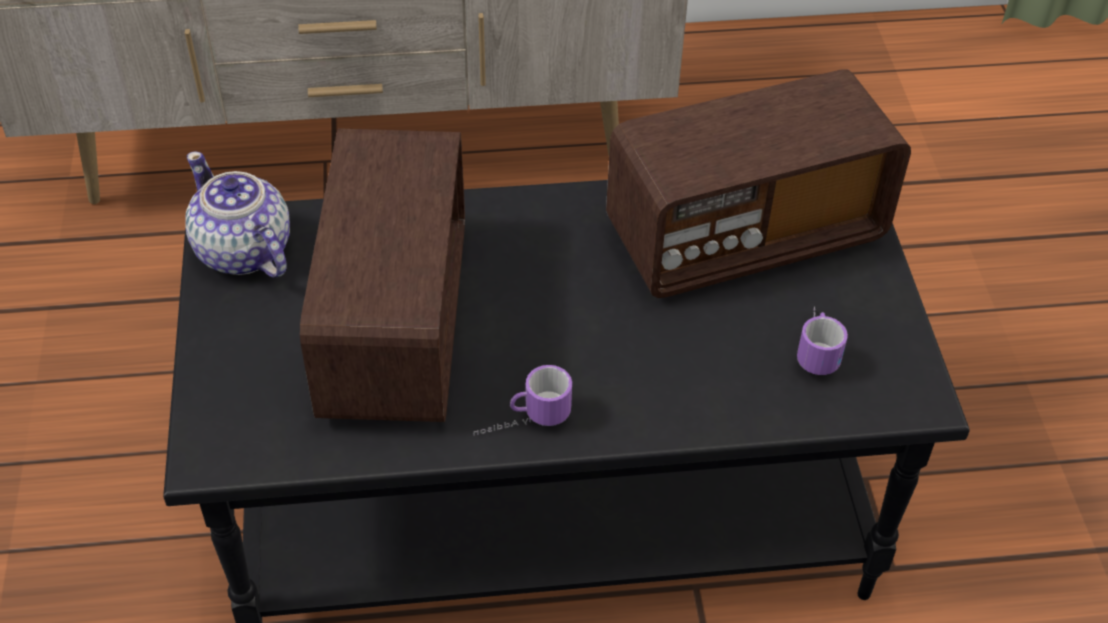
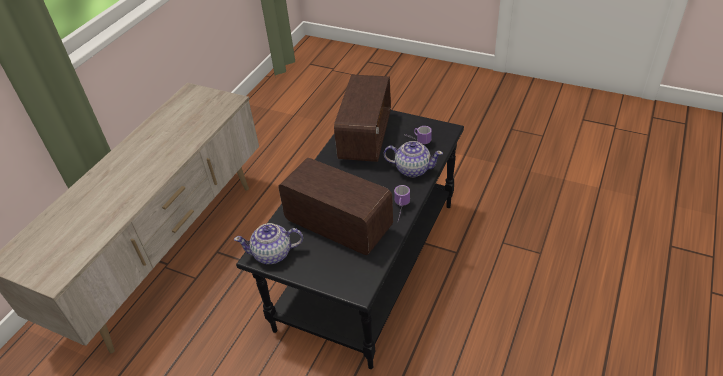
camera: 55 degrees left, 5 degrees down
(693, 384) = (412, 169): none -> teapot

